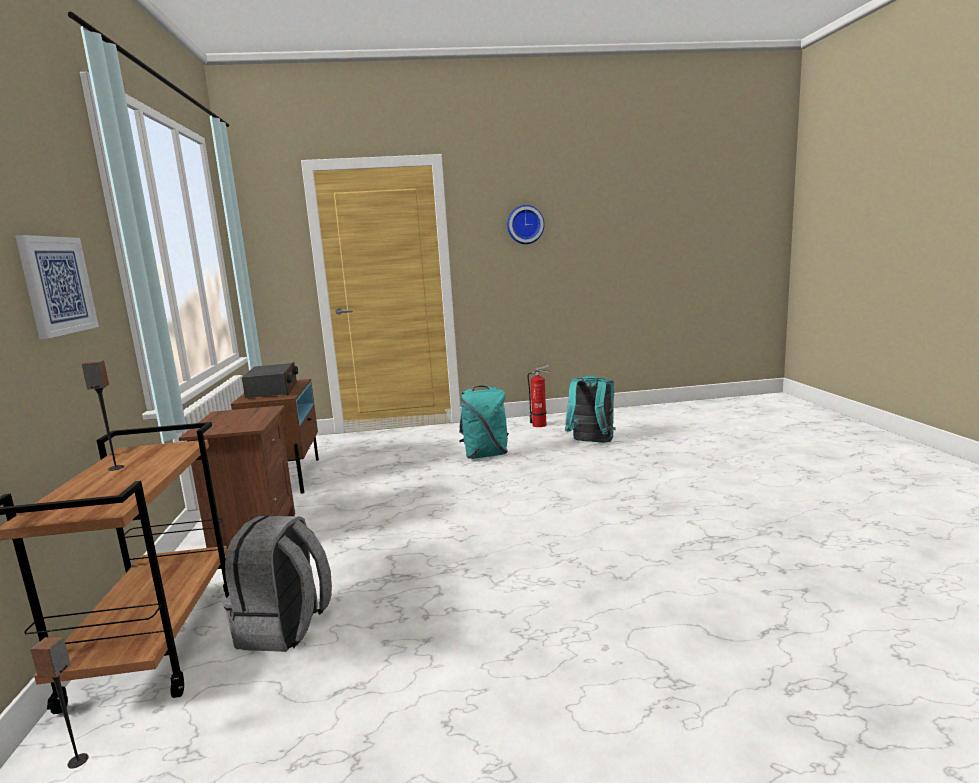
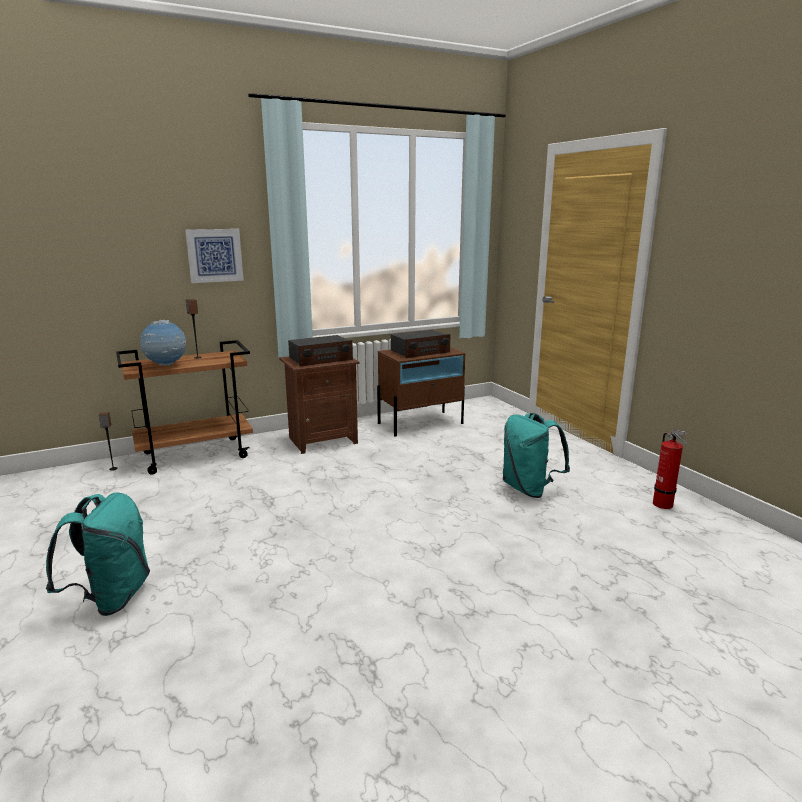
camera: 70 degrees right, 5 degrees up
(128, 486) = (166, 365): none -> globe
(238, 419) = (320, 359): none -> radio
(285, 628) = (208, 482): grey backpack -> none
(525, 224) = (746, 228): wall clock -> none
(591, 443) = (629, 549): turquoise backpack -> turquoise backpack (111, 598)

